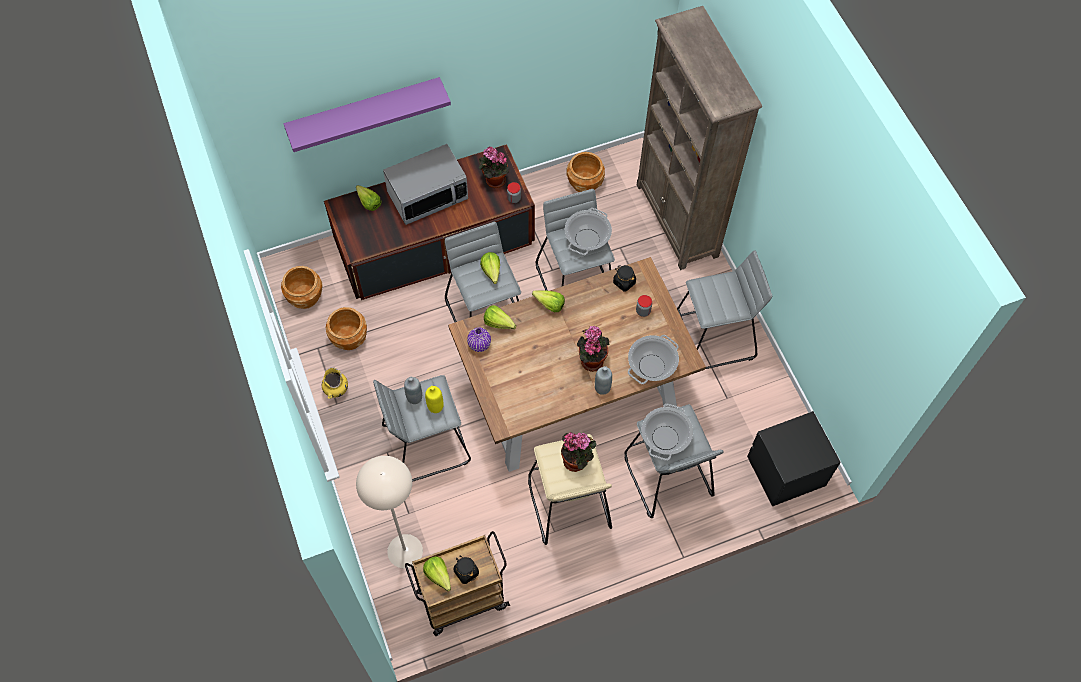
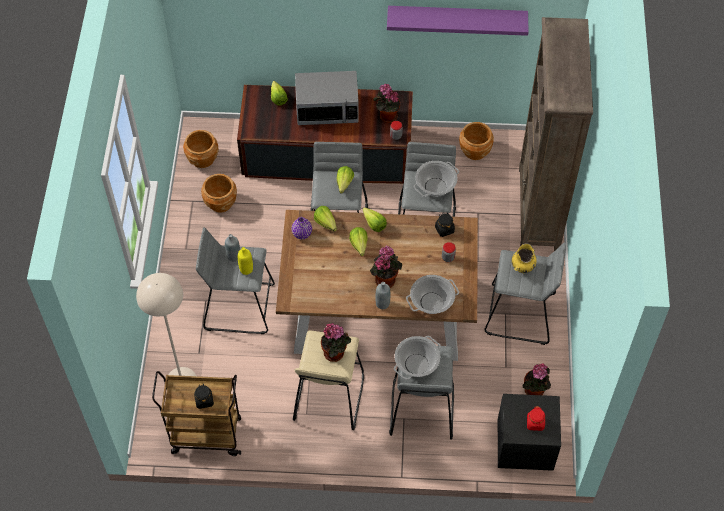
camera: 25 degrees right, 5 degrees down
(336, 391) = (190, 239): yellow vase -> yellow vase (522, 268)
(364, 110) = (289, 17): purple shelf -> purple shelf (457, 18)
(439, 578) = (181, 397): lettuce -> lettuce (359, 247)
(767, 412) = (534, 392): none -> potted plant
(804, 449) = (535, 423): none -> red jar

